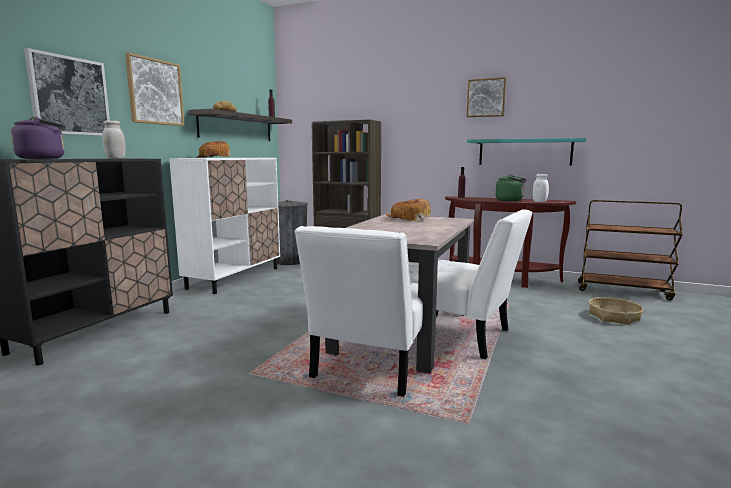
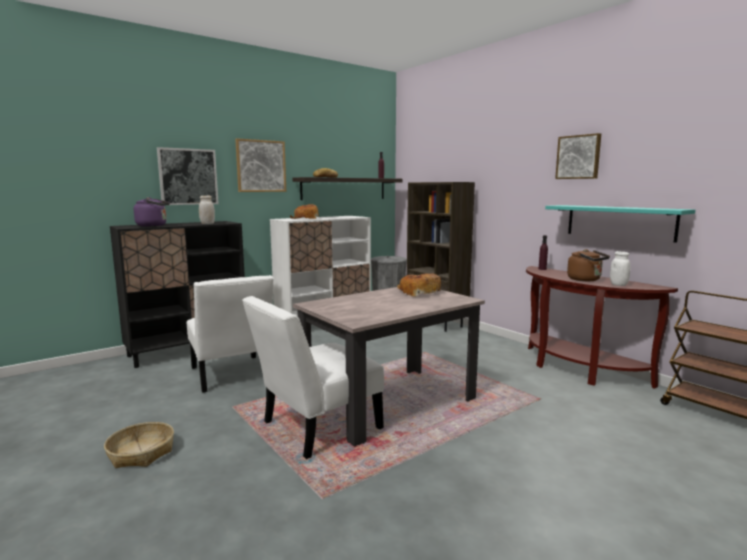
camera: 30 degrees right, 0 degrees up
(463, 336) = (436, 421): white chair -> white chair (232, 375)
(511, 200) = (586, 280): green kettle -> brown kettle
(613, 317) = (652, 445): basket -> basket (141, 453)

